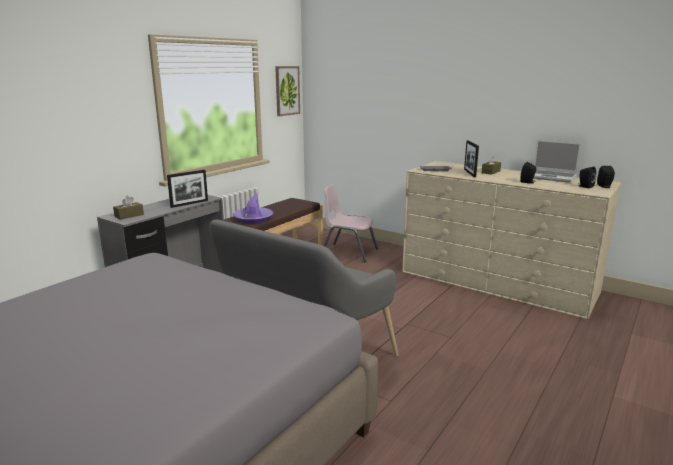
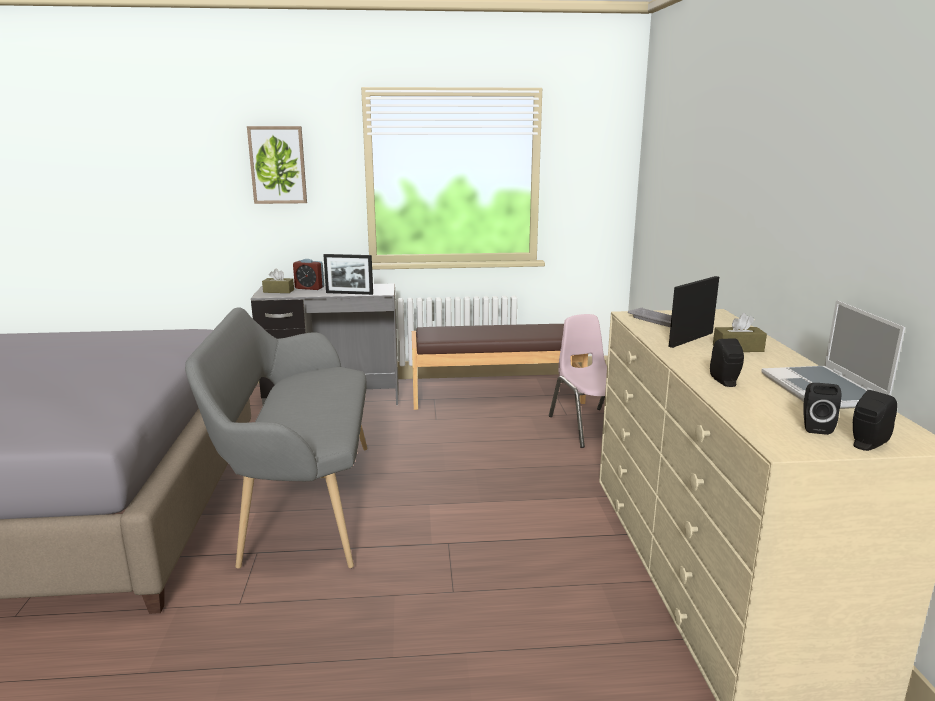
camera: 50 degrees right, 0 degrees up
(146, 208) = (309, 288): none -> alarm clock
(253, 219) = (457, 334): purple hat -> none
(287, 90) = (601, 163): picture -> picture (278, 165)

